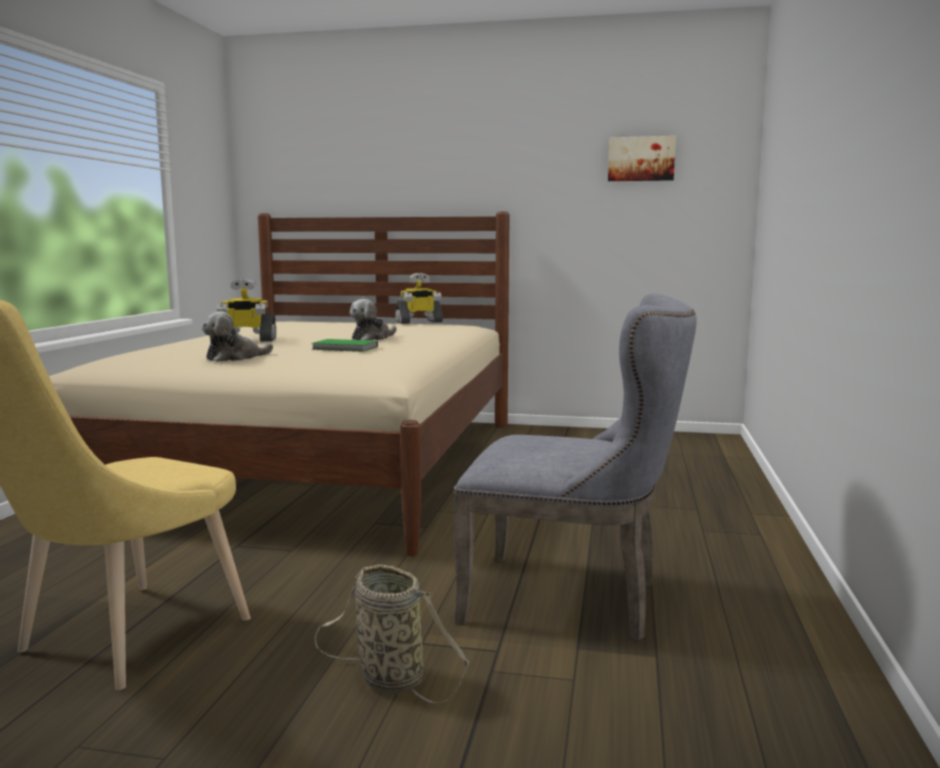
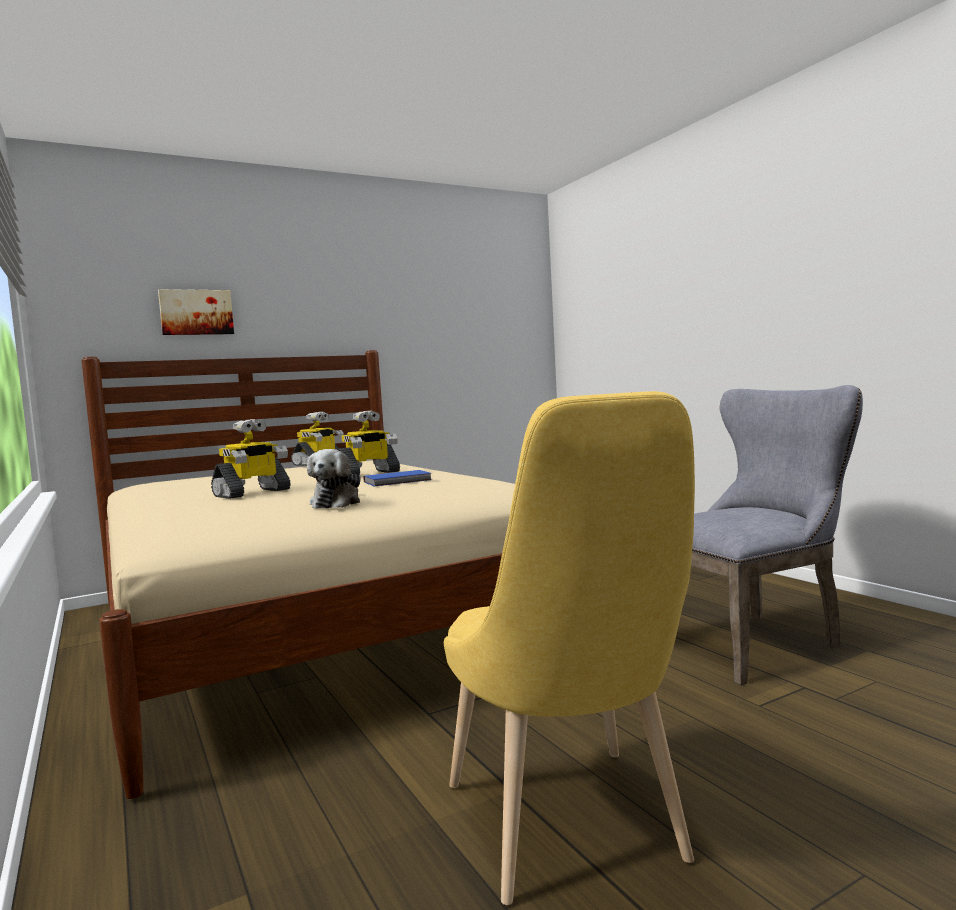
camera: 40 degrees left, 5 degrees down
(345, 348) = (399, 481): green book -> blue book
(372, 338) = (368, 474): plush toy -> toy robot
(387, 678) = (807, 735): basket -> none
(641, 159) = (475, 305): picture -> picture (196, 312)

